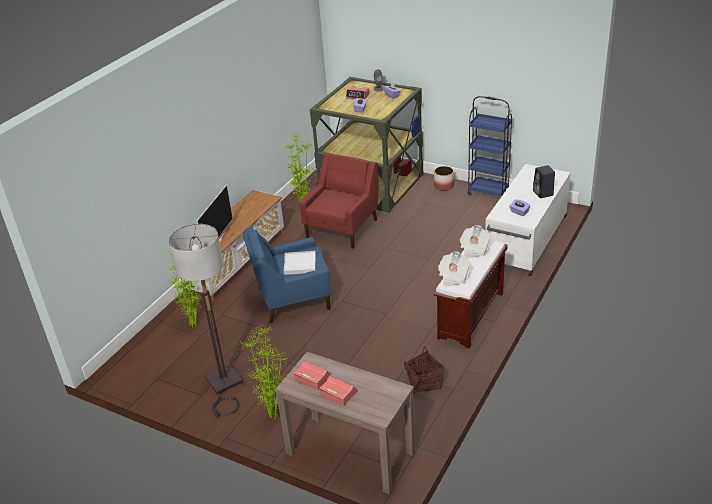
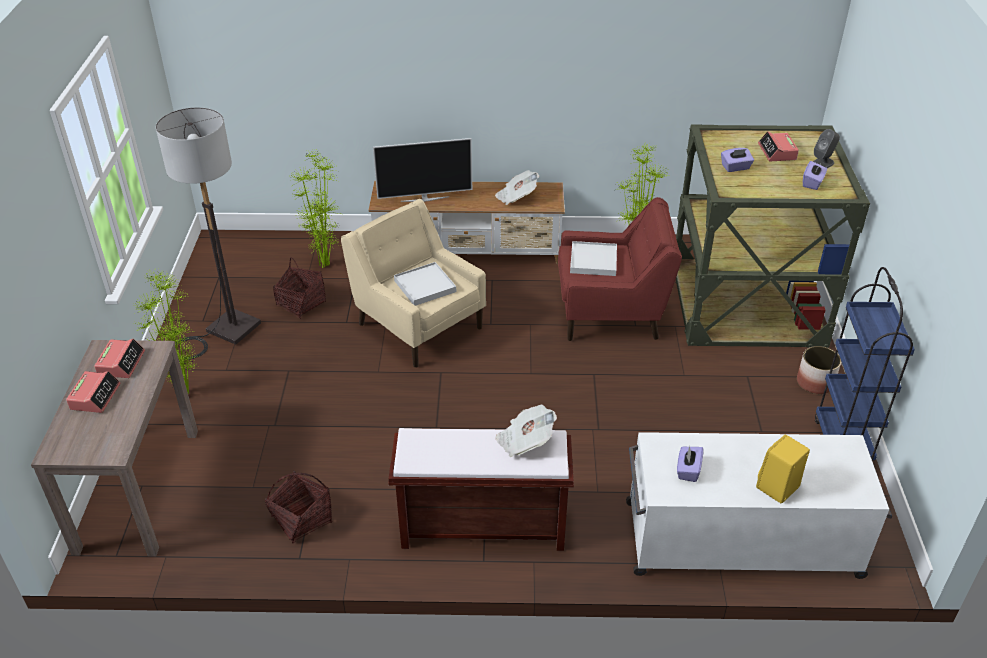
camera: 60 degrees right, 5 degrees up
(225, 344) = (301, 303): none -> basket
(292, 299) = (419, 325): blue armchair -> beige armchair
(330, 202) = (593, 261): none -> white tray
(453, 277) = (434, 438): newspaper -> newspaper (516, 197)
(543, 193) = (777, 488): black speaker -> yellow speaker

